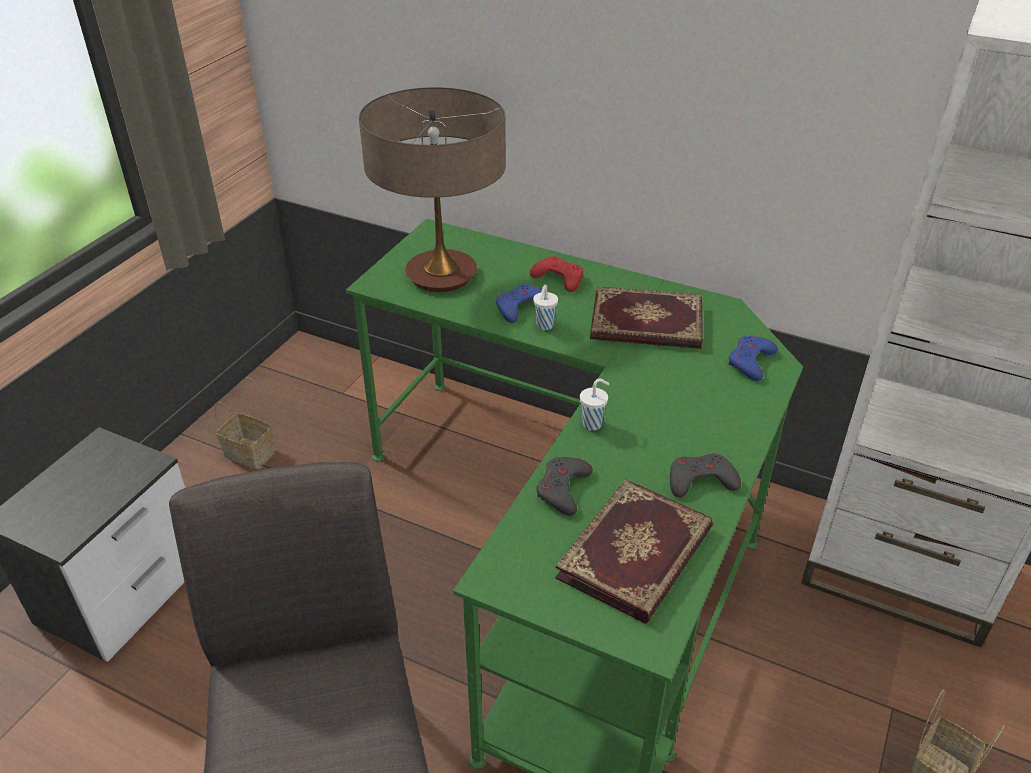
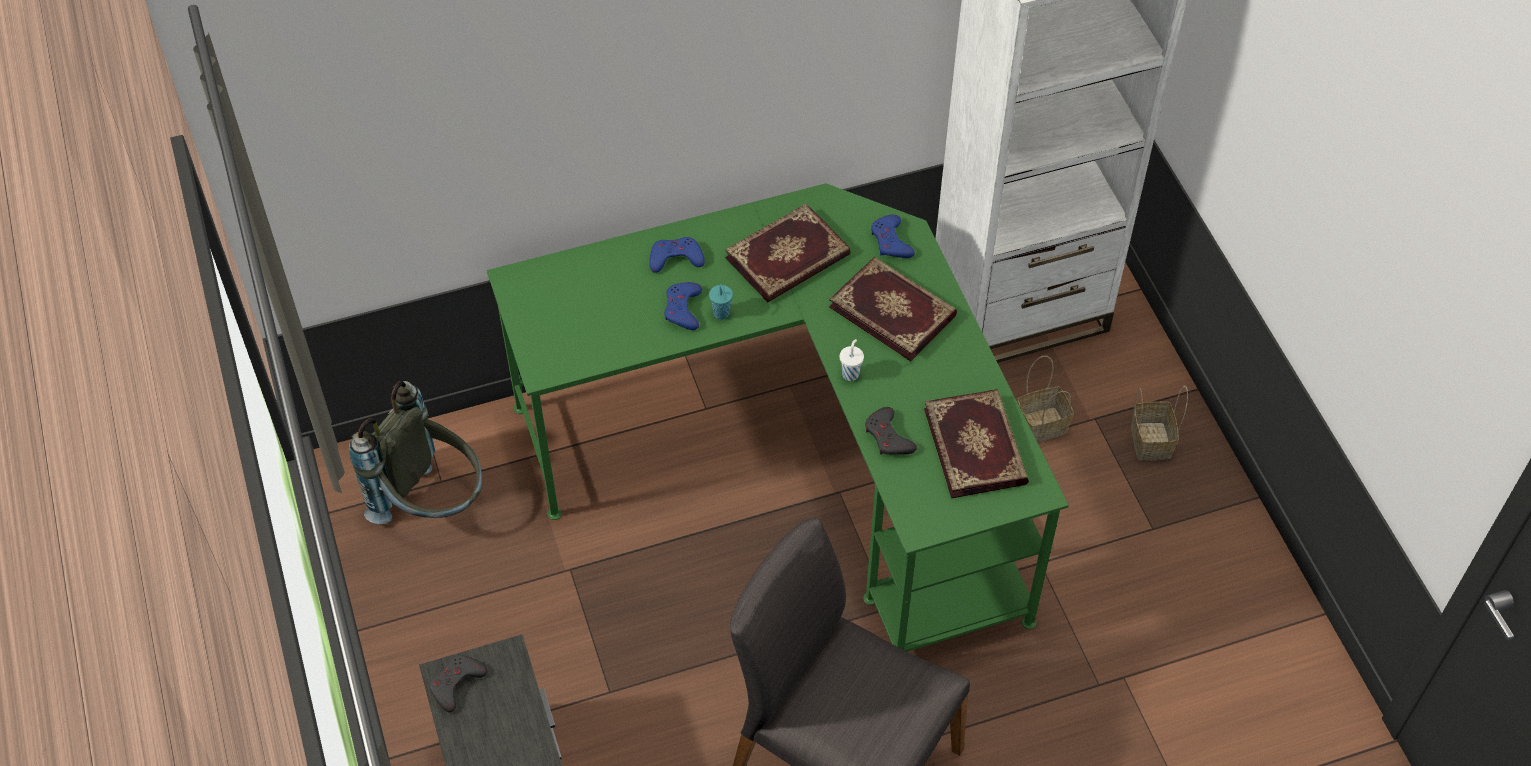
camera: 45 degrees left, 15 degrees up
(251, 453) = (440, 597): basket -> basket (1042, 424)
(321, 400) = (432, 503): none -> grey backpack
(441, 275) = (583, 322): table lamp -> none
(544, 326) = (721, 314): white cup -> turquoise cup
(558, 278) = (675, 258): red game controller -> blue game controller
(691, 406) = (893, 310): none -> book
(700, 480) = (958, 365): grey game controller -> grey game controller (456, 684)

